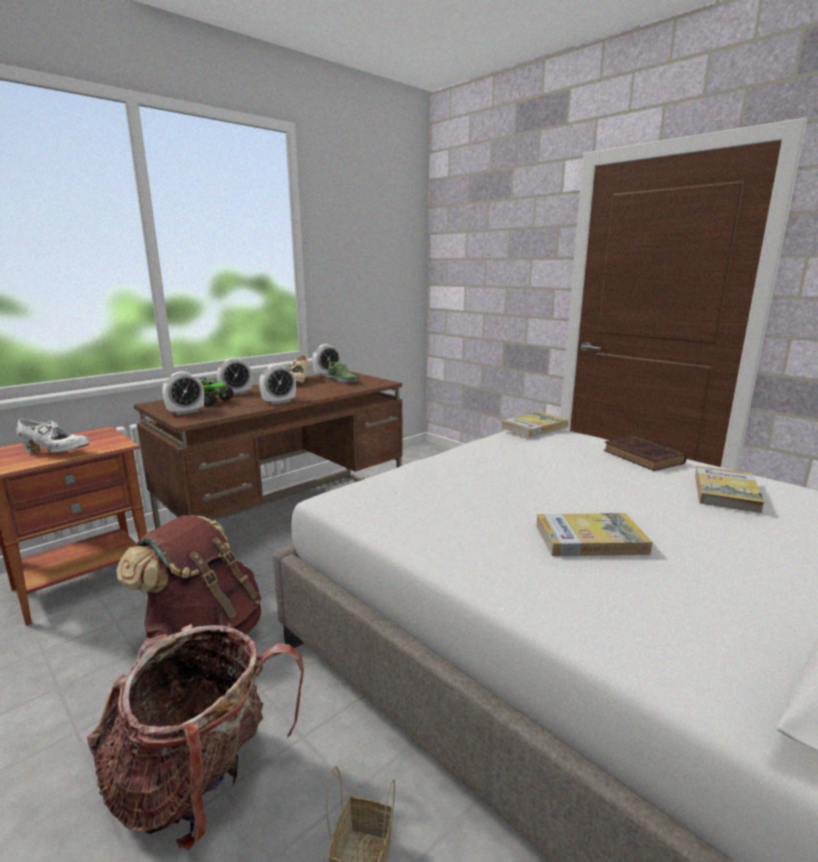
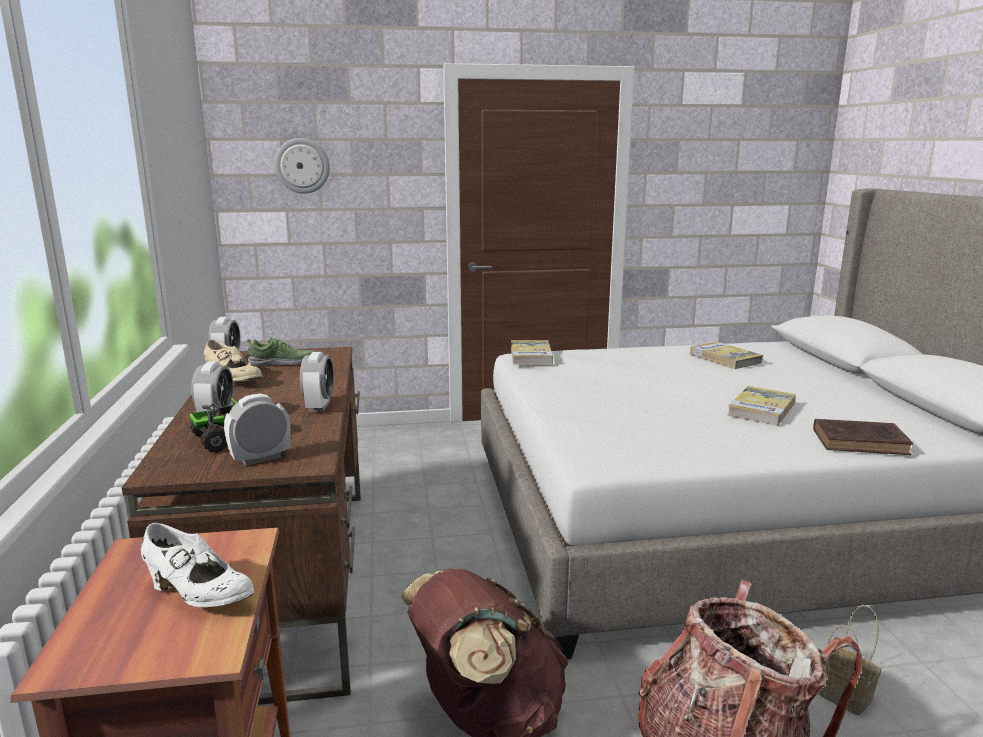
camera: 55 degrees left, 0 degrees up
(55, 452) = (198, 596): white shoe -> white shoe turned 75 degrees clockwise
(186, 412) = (261, 458): alarm clock -> alarm clock turned 120 degrees counterclockwise
(476, 251) = (302, 165): none -> wall clock
(644, 458) = (642, 353): brown book -> brown book (862, 442)

